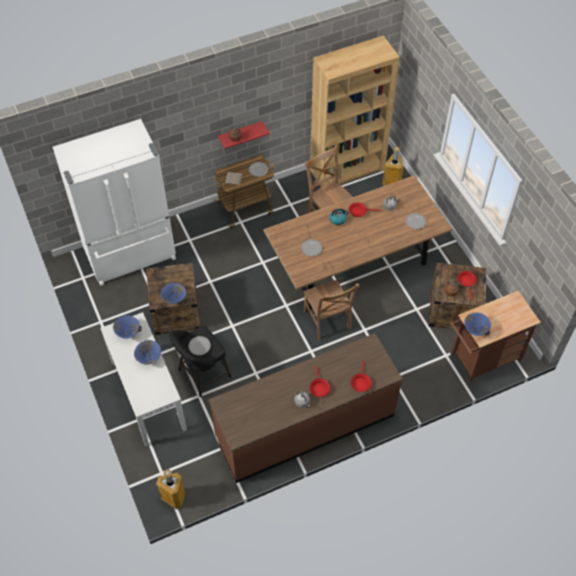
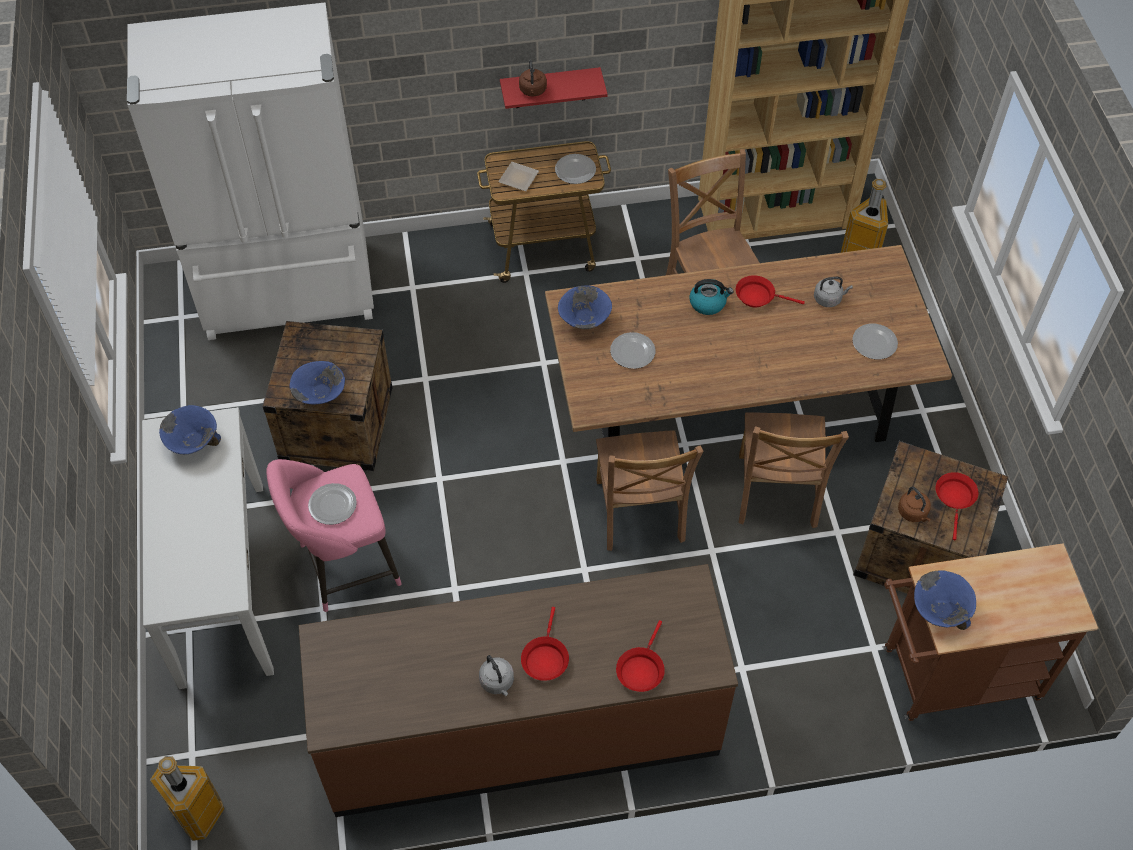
camera: 15 degrees right, 0 degrees up
(148, 357) = (215, 505): blue bowl -> blue bowl (584, 320)
(202, 375) = (344, 567): black stool -> pink stool
(385, 298) = (776, 494): none -> brown chair

